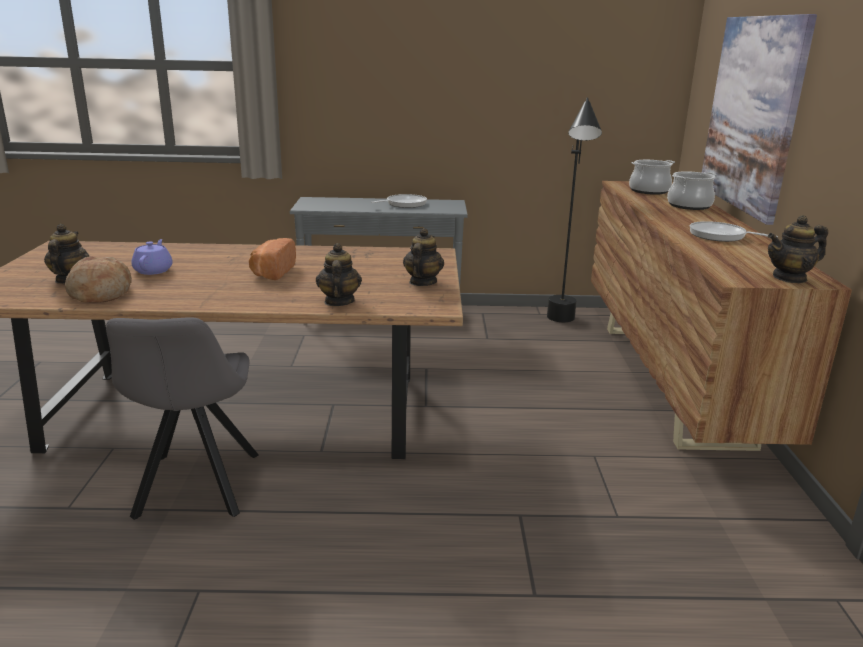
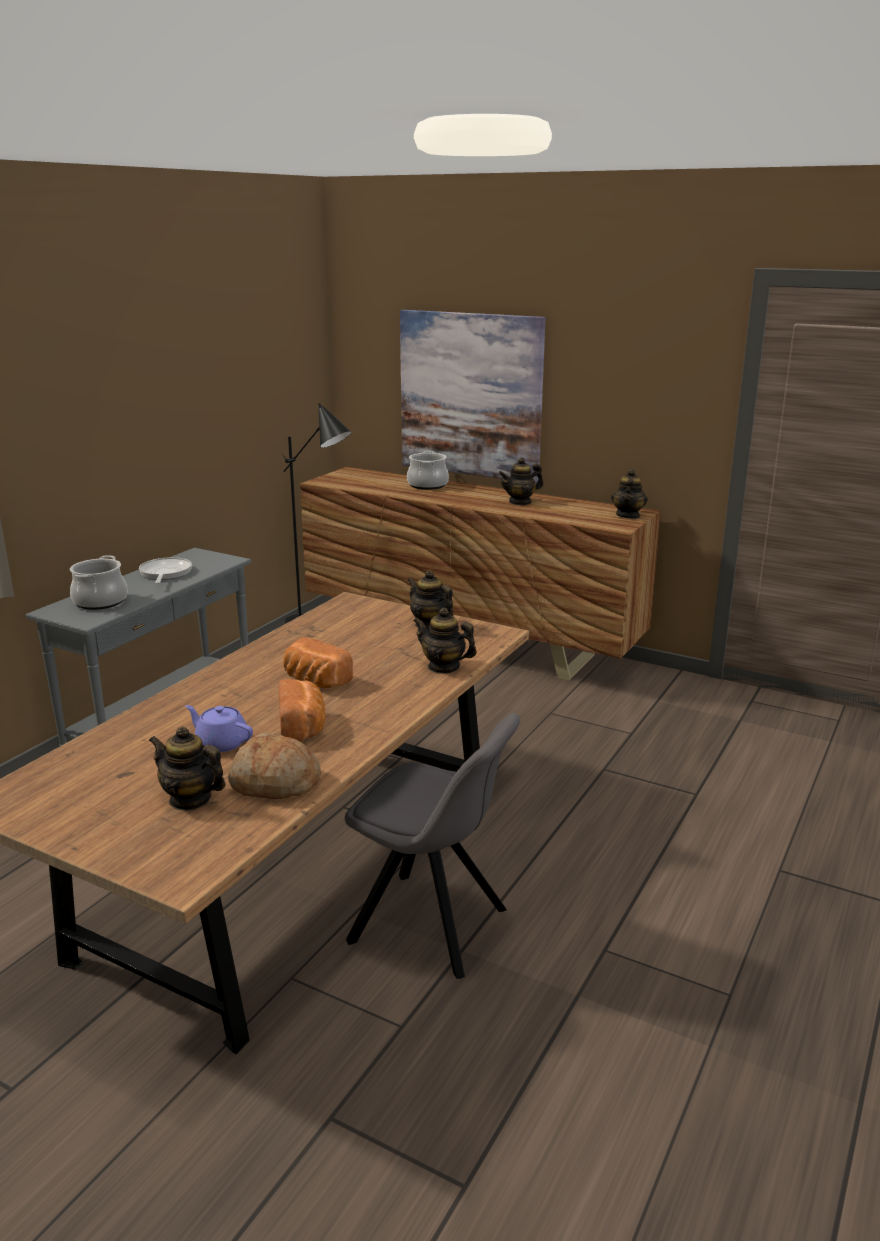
camera: 60 degrees left, 0 degrees up
(191, 284) = (303, 727): none -> bread
(649, 191) = (363, 481): cooking pot -> cooking pot (100, 601)
(720, 236) = (520, 502): frying pan -> teapot

